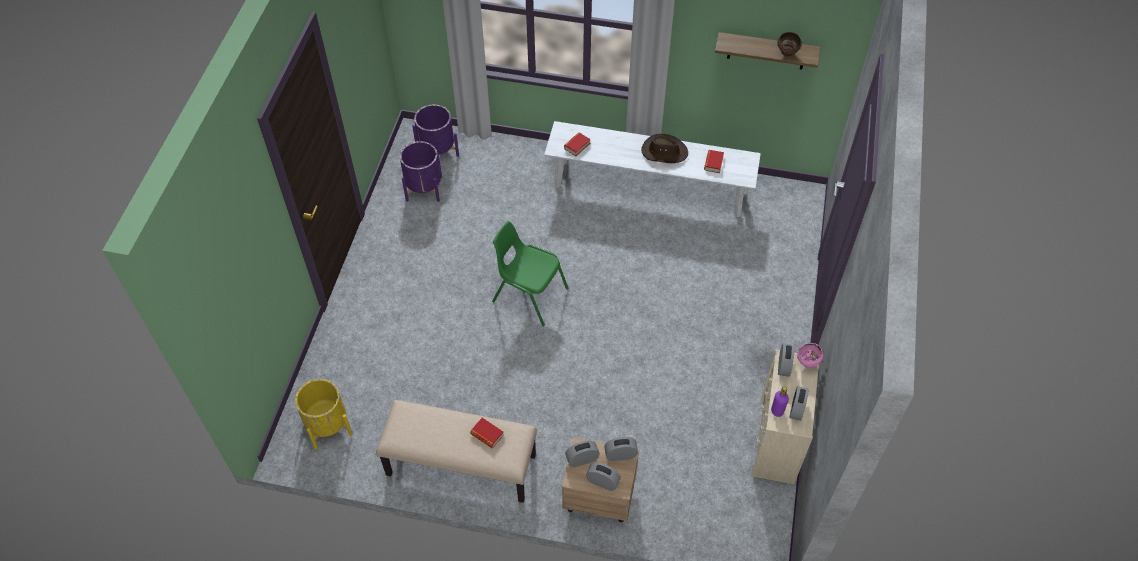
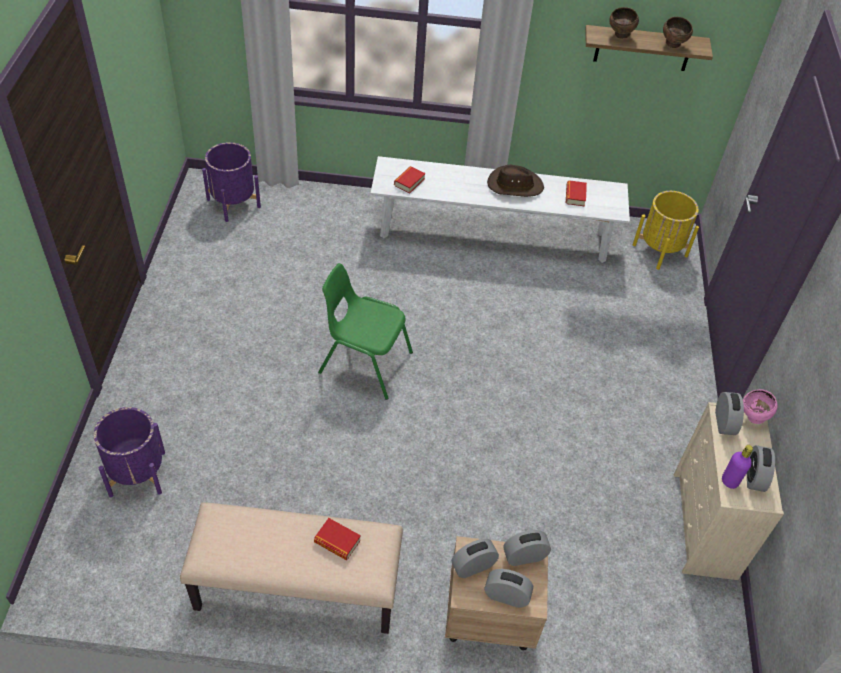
camera: 10 degrees left, 5 degrees down
(328, 426) = (108, 547): yellow planter -> yellow planter (660, 250)
(424, 188) = (220, 245): purple planter -> purple planter (137, 473)
(745, 43) = (620, 36): none -> brown bowl

